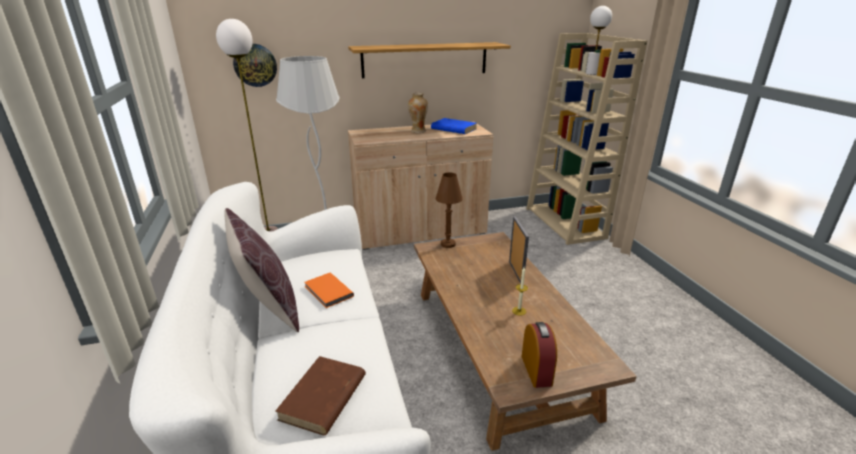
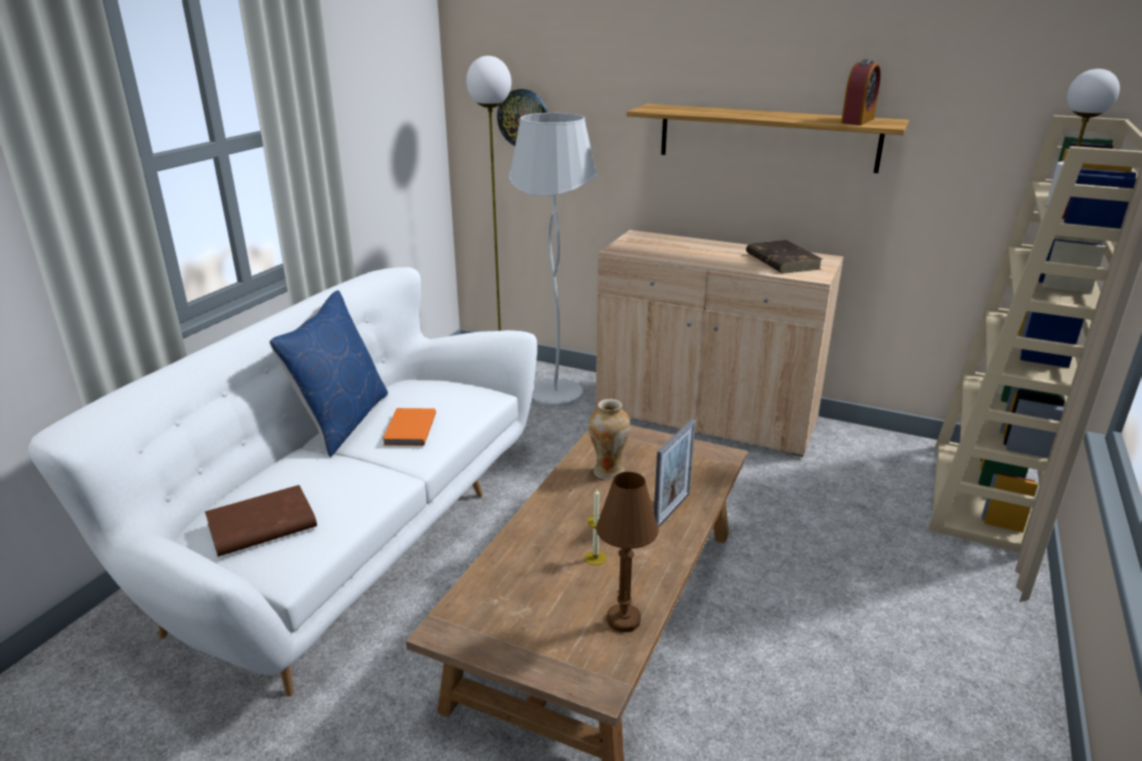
camera: 40 degrees right, 0 degrees up
(268, 307) = (342, 421): brown pillow -> blue pillow
(418, 131) = (720, 252): vase -> vase (608, 472)
(448, 244) = (639, 435): brown table lamp -> brown table lamp (623, 620)
(453, 129) = (782, 261): blue book -> brown book
(536, 370) = (504, 631): alarm clock -> alarm clock (857, 121)

